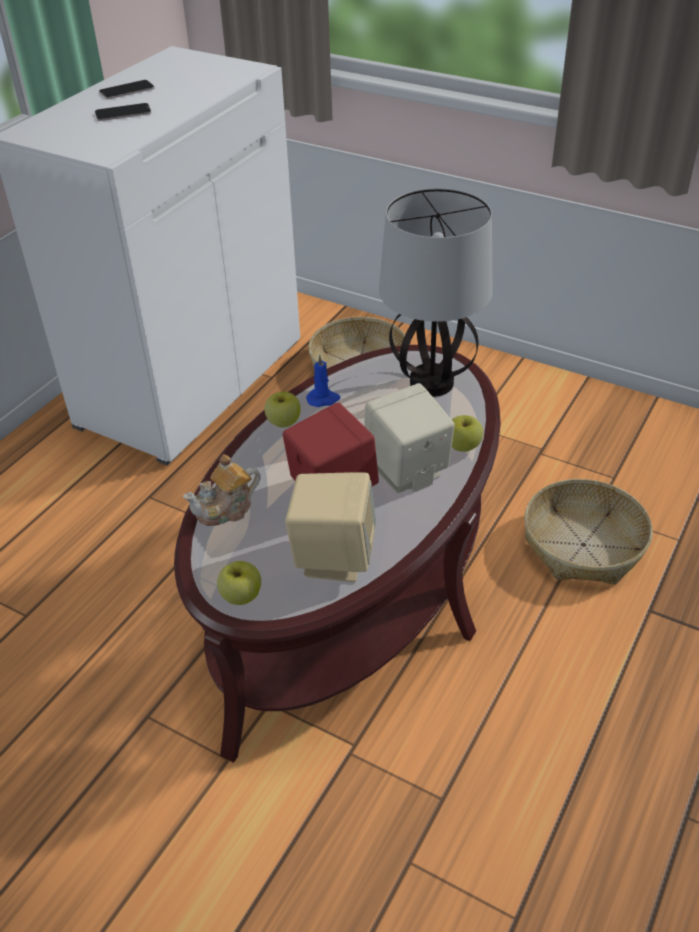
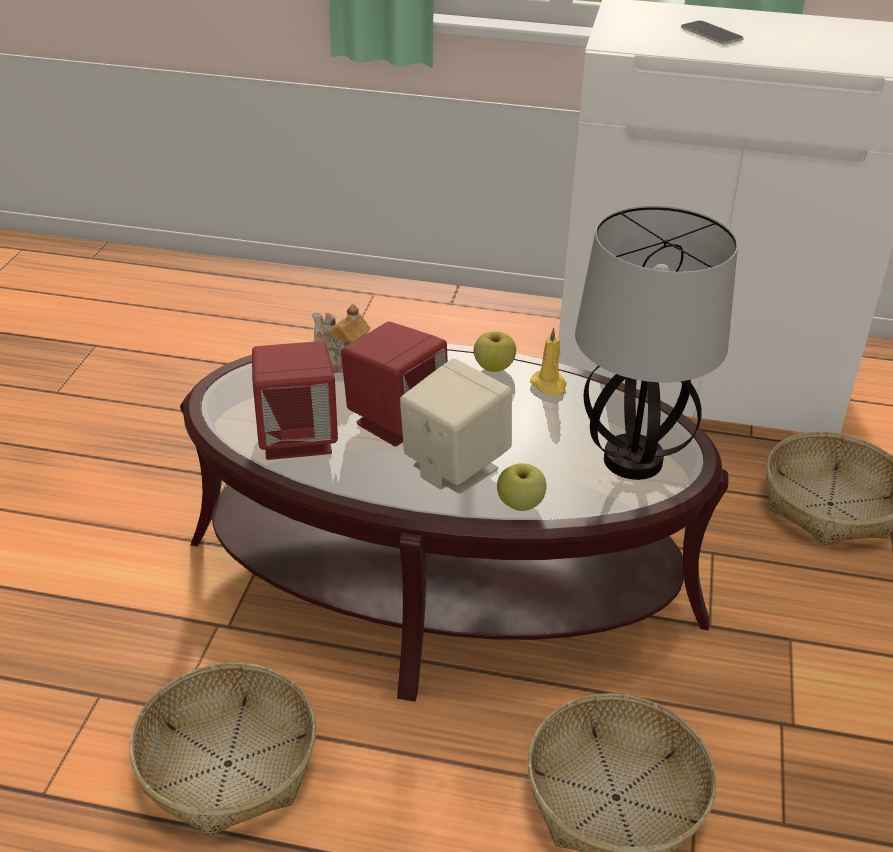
camera: 70 degrees right, 5 degrees down
(127, 91) = (768, 26): phone -> none
(241, 596) = (228, 394): apple -> none
(323, 399) = (549, 385): blue candle -> yellow candle
(333, 557) = (297, 439): beige speaker -> red speaker
(511, 766) = (228, 765): none -> basket

